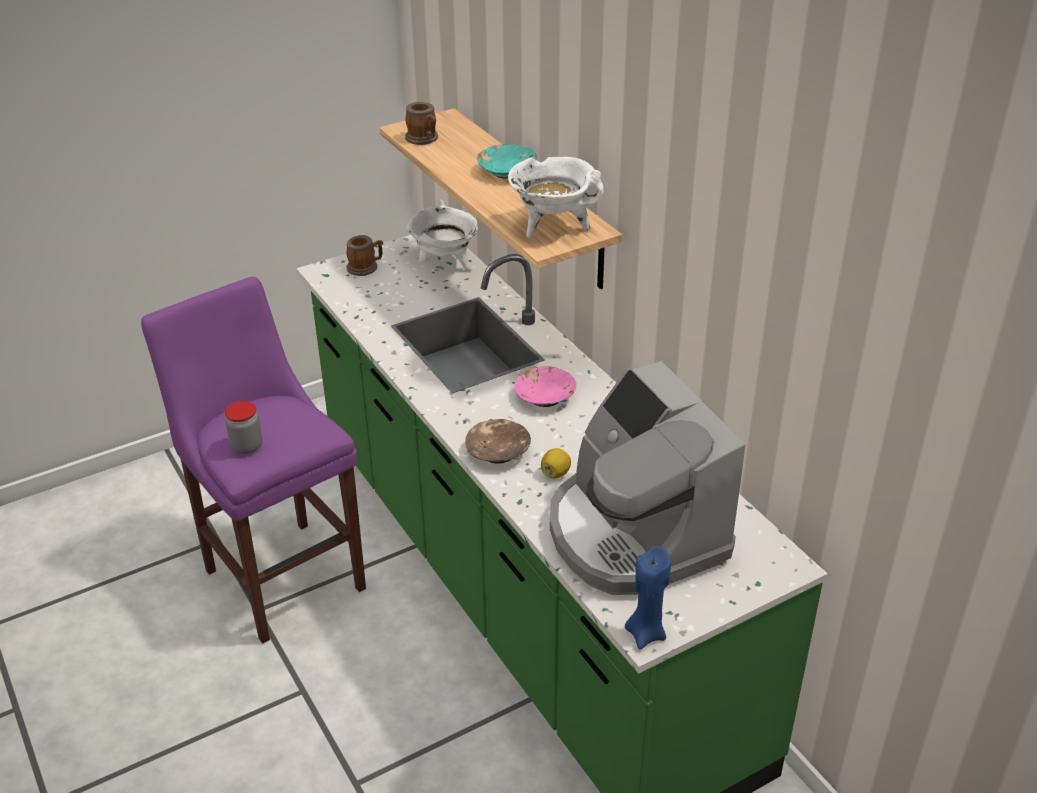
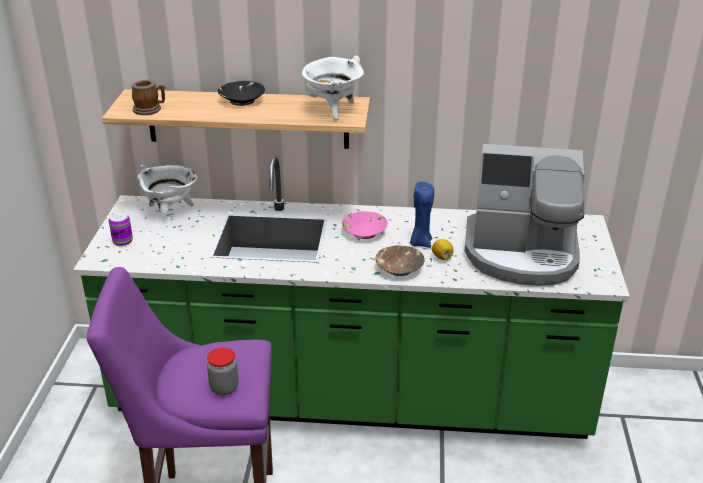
camera: 55 degrees left, 5 degrees down
(365, 267) = (122, 241): mug -> can
(507, 170) = (241, 100): turquoise bowl -> black bowl
(646, 633) = (605, 283): blue candle -> blue candle (420, 242)

